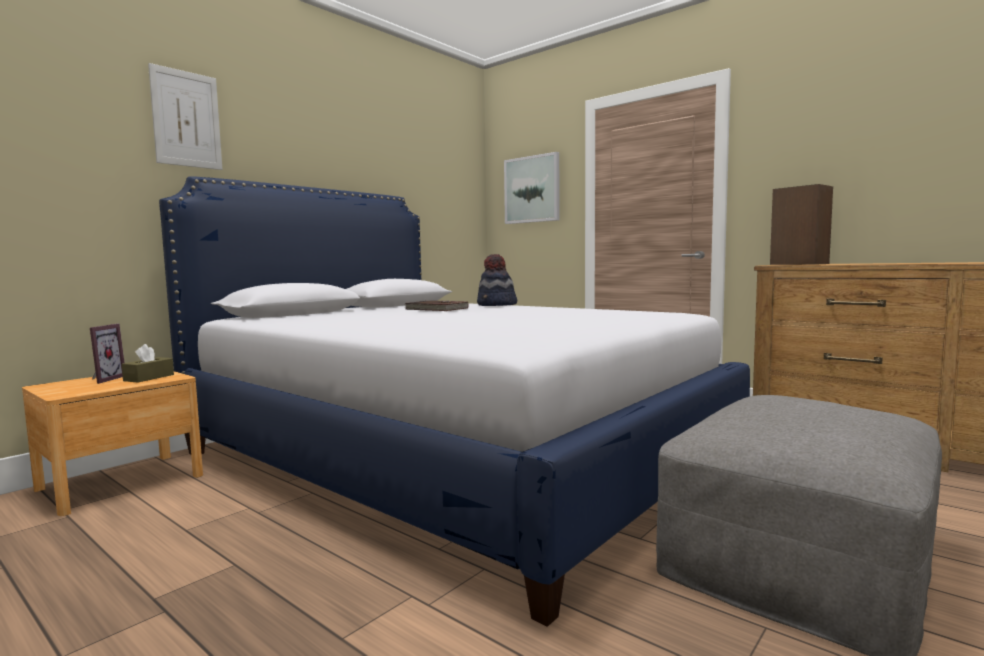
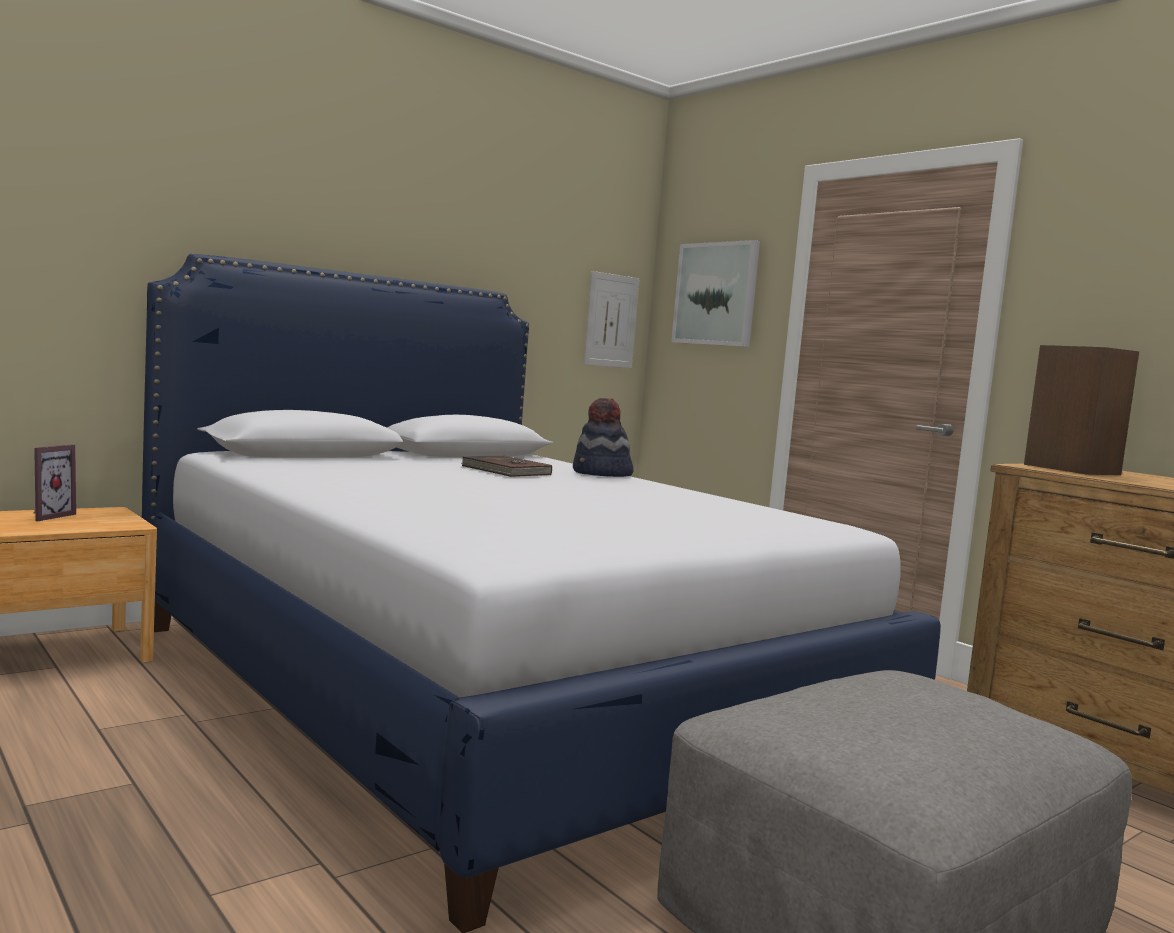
camera: 10 degrees right, 0 degrees up
(149, 378) = (101, 521): brown tissue box -> none
(186, 119) = (199, 174): picture -> picture (611, 320)

